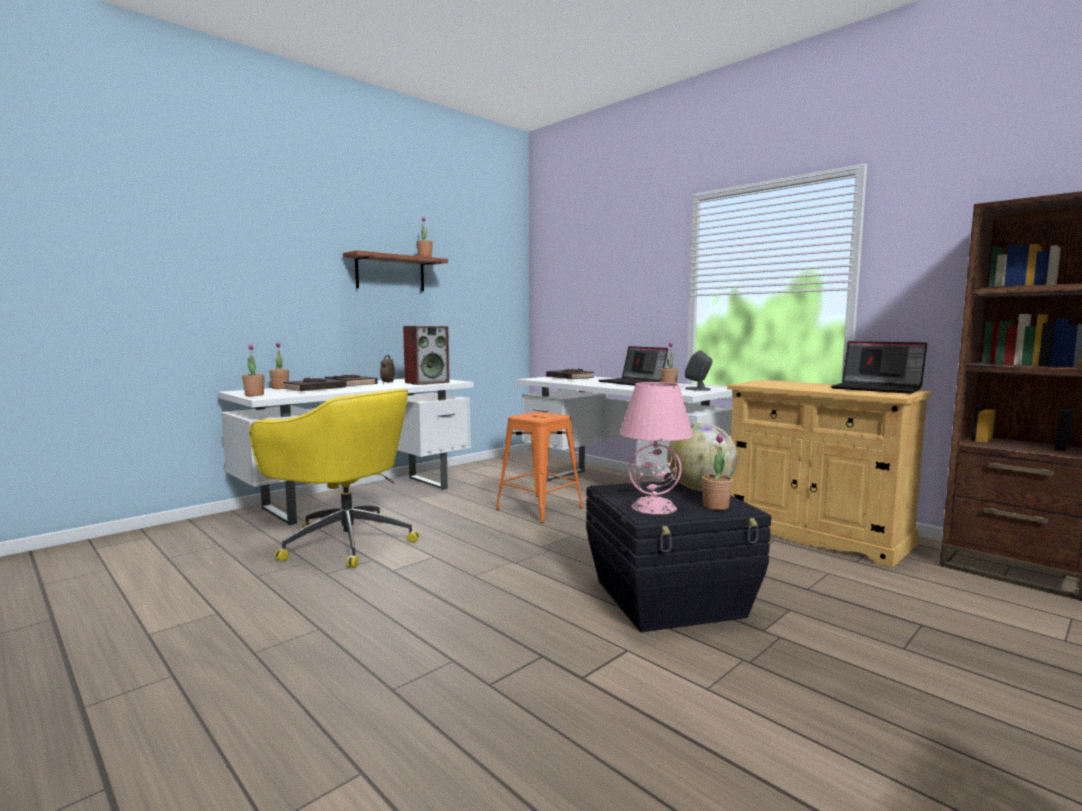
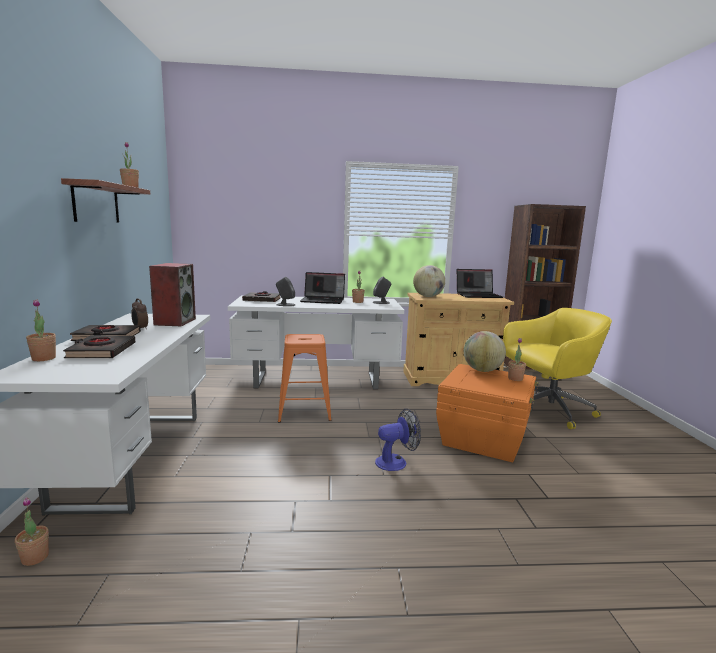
camera: 50 degrees left, 5 degrees up
(254, 395) = (74, 376): potted plant -> potted plant (35, 557)
(344, 542) = (234, 500): yellow office chair -> yellow office chair (547, 410)
(512, 572) = (396, 462): none -> fan
(572, 382) = (285, 305): none -> grey speaker
(654, 507) = (502, 388): pink table lamp -> none
(670, 599) = (484, 439): black storage box -> orange storage box
(767, 384) = (428, 296): none -> globe

